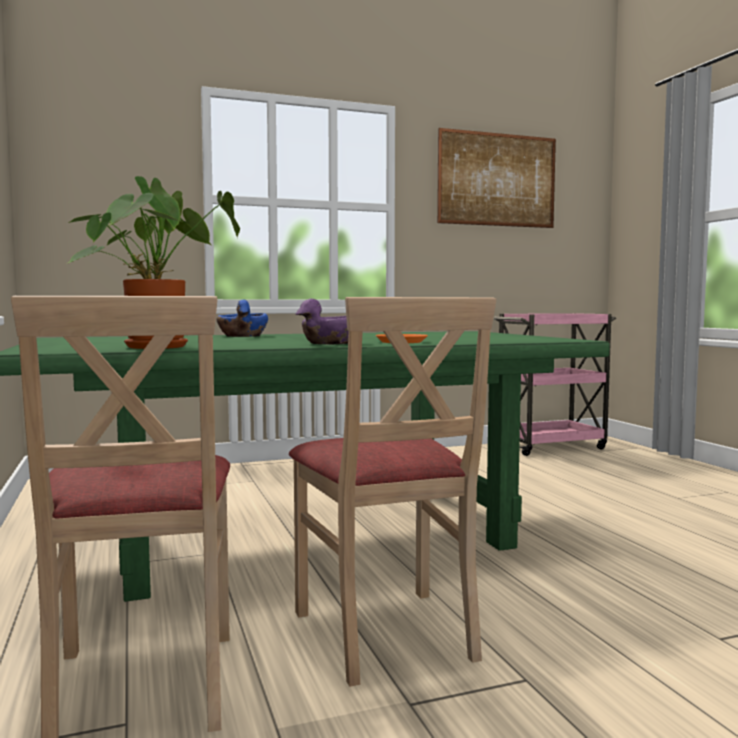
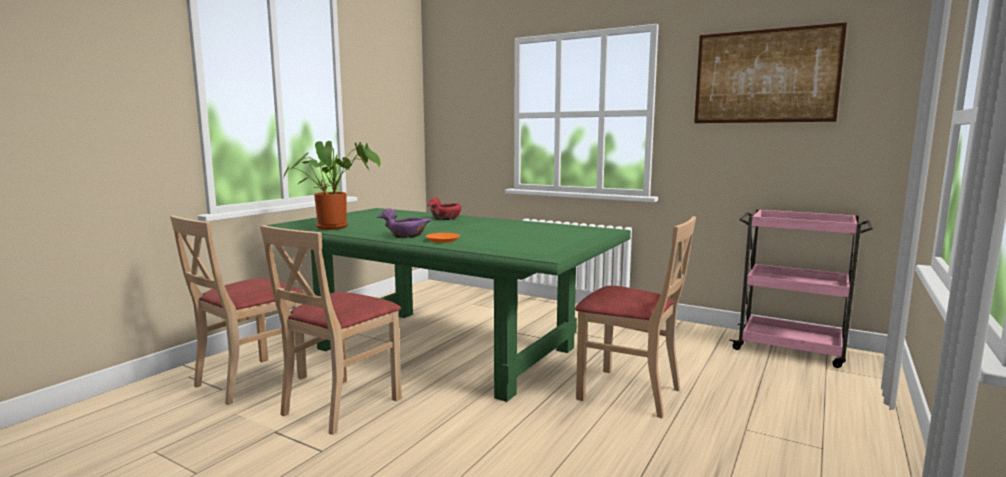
camera: 50 degrees right, 5 degrees up
(242, 336) = (445, 218): blue bowl -> red bowl
(564, 504) = (629, 393): none -> beige chair

